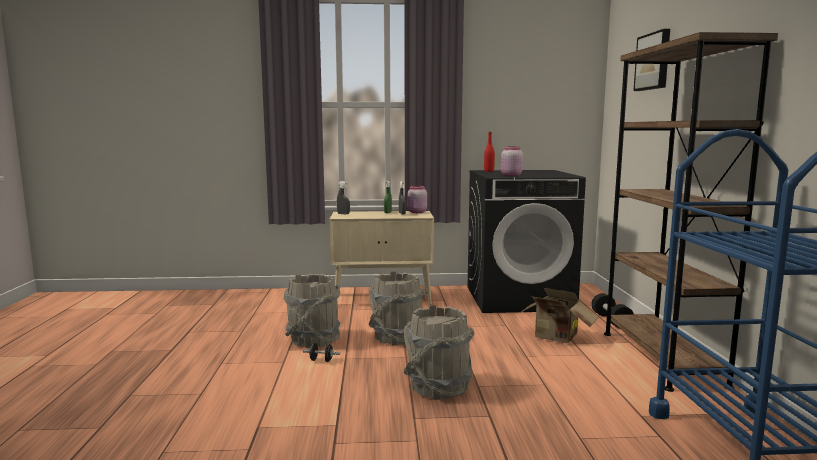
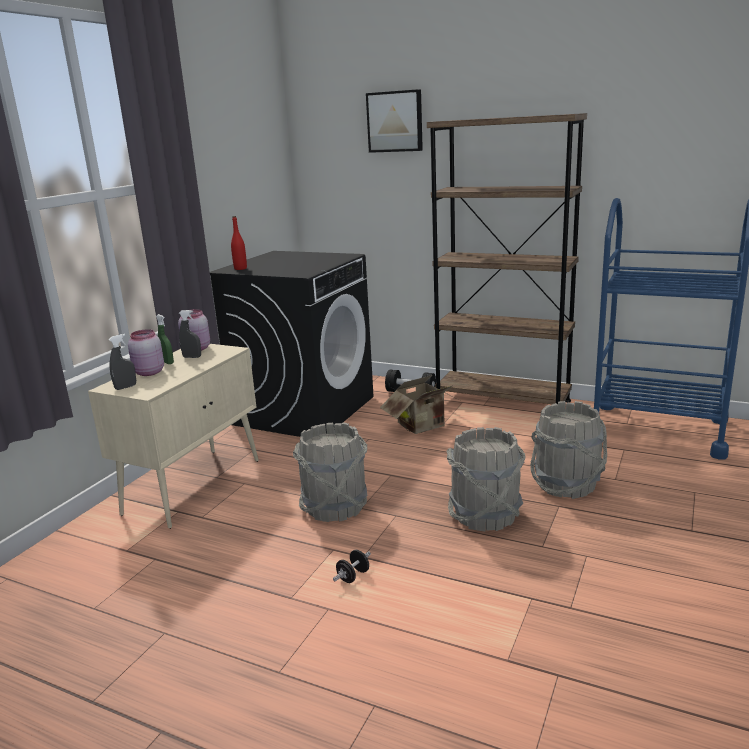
camera: 60 degrees left, 10 degrees up
(314, 339) = (277, 569): grey bucket -> grey bucket (566, 484)
(510, 175) = (307, 269): pink jar -> pink jar (148, 373)

